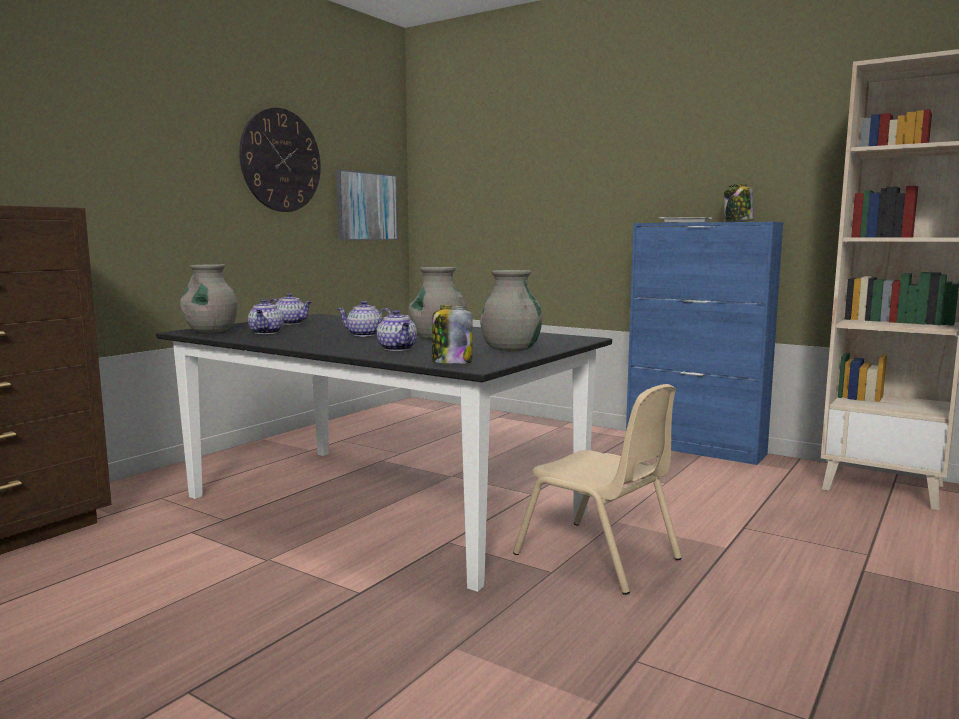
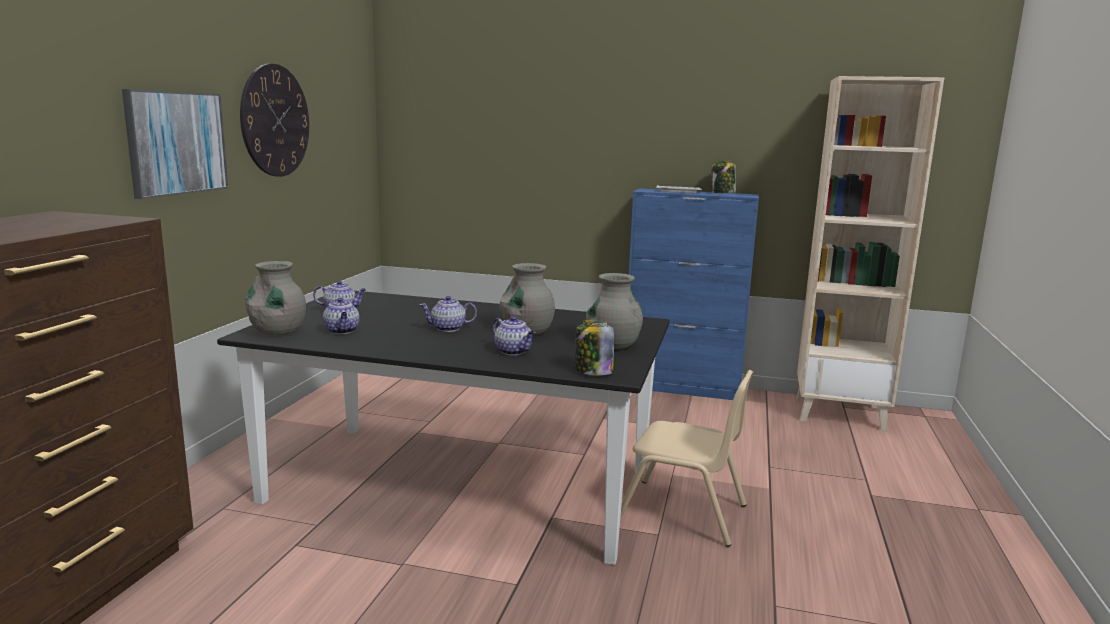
camera: 20 degrees left, 5 degrees up
(366, 206) = (345, 160): picture -> picture (176, 143)

